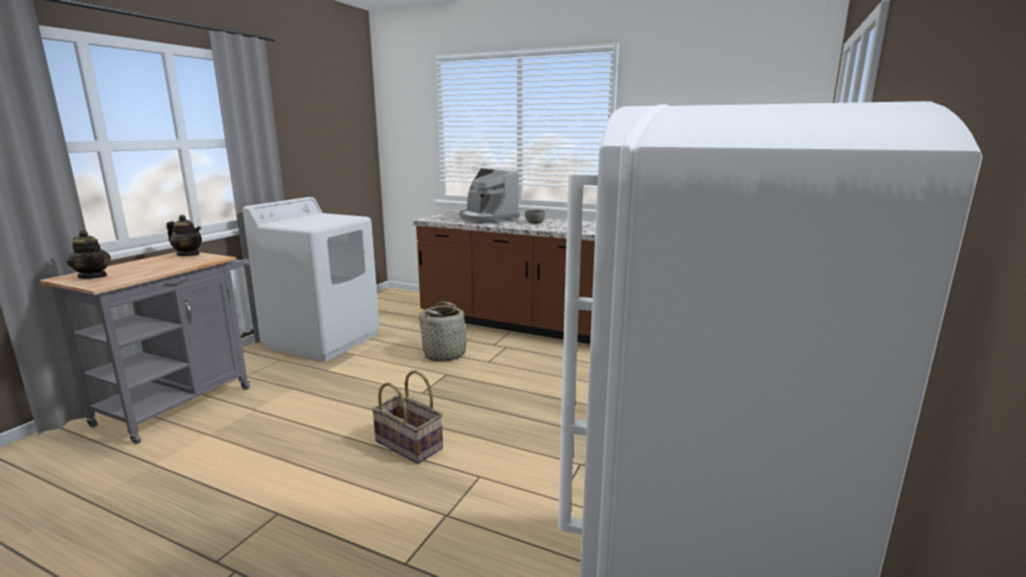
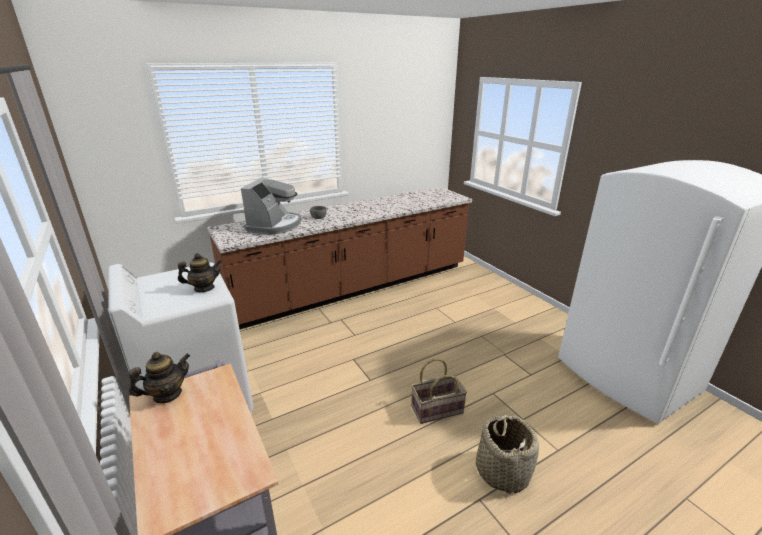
camera: 55 degrees left, 10 degrees up
(93, 276) = (192, 483): teapot -> teapot (204, 288)
(445, 354) = (319, 348): basket -> basket (502, 471)
(487, 219) = (275, 225): coffee machine -> coffee machine turned 75 degrees counterclockwise

